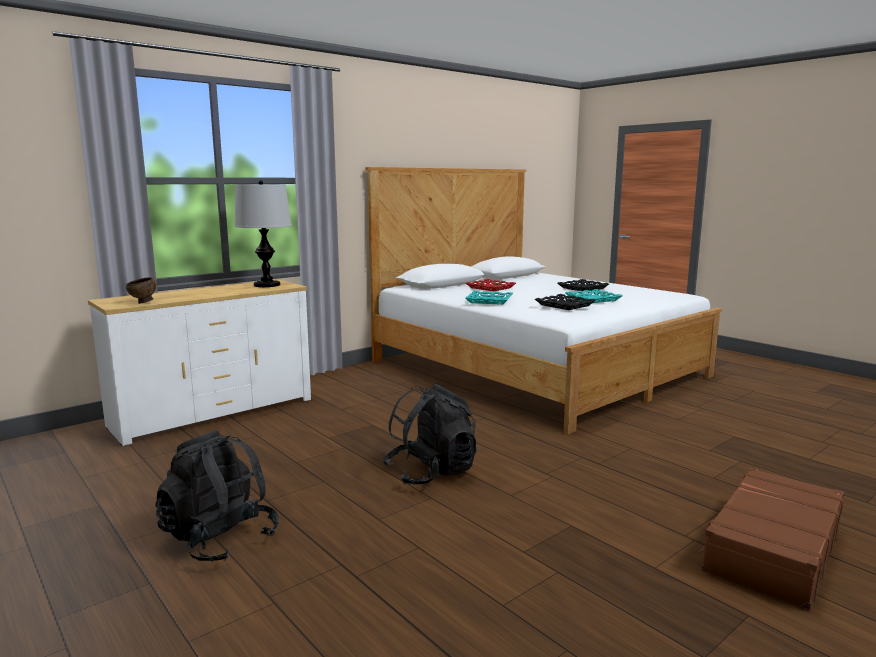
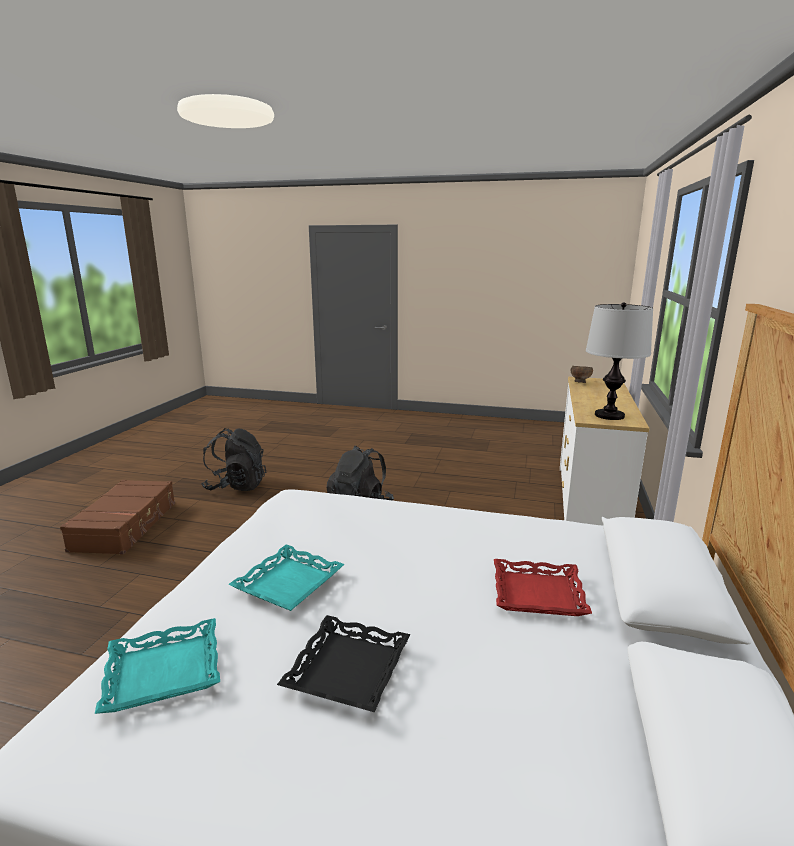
camera: 145 degrees right, 5 degrees up
(219, 539) = (409, 456): black backpack -> black backpack (236, 486)
(489, 301) = (443, 521): turquoise tray -> turquoise tray (164, 671)
(565, 305) = (316, 526): black tray -> none

